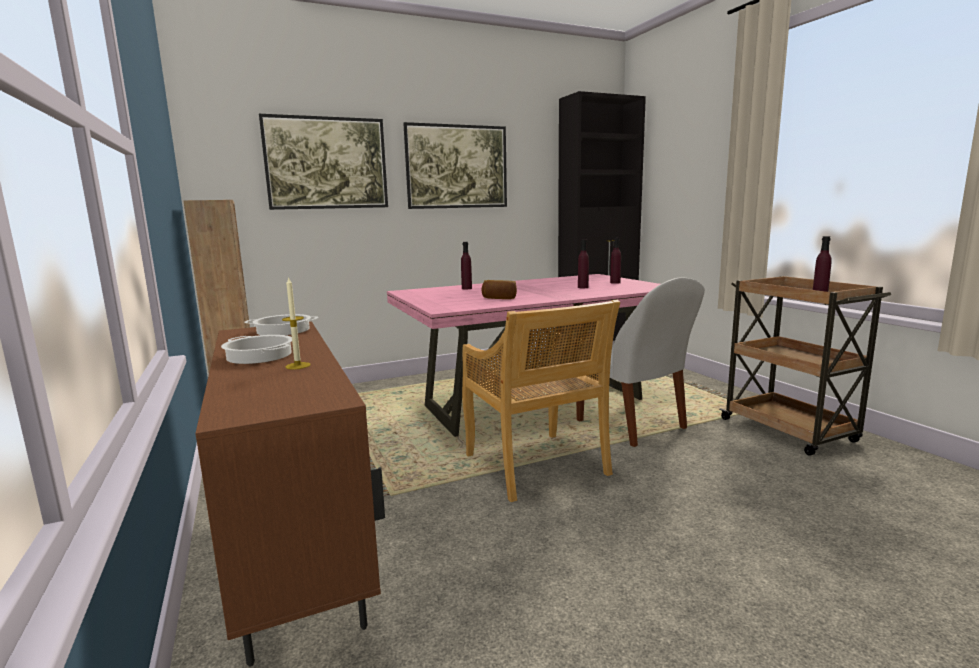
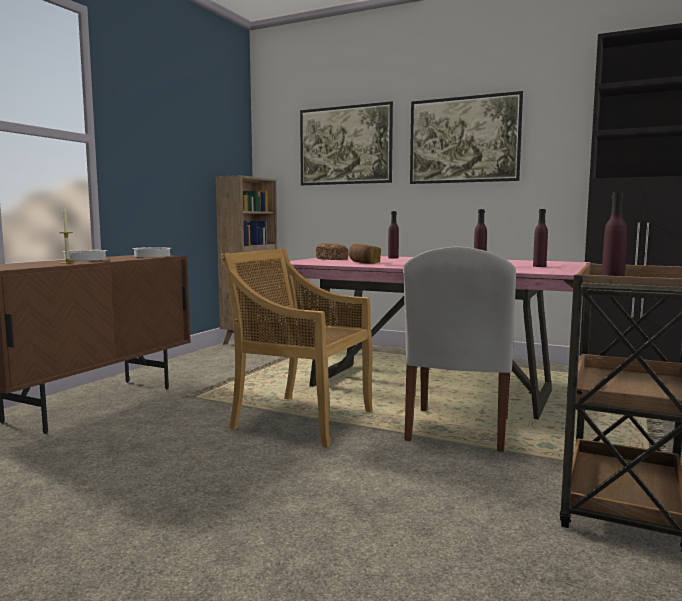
camera: 50 degrees right, 5 degrees down
(437, 298) = (332, 259): none -> bread
(536, 466) = (301, 419): beige chair -> beige chair turned 90 degrees clockwise

